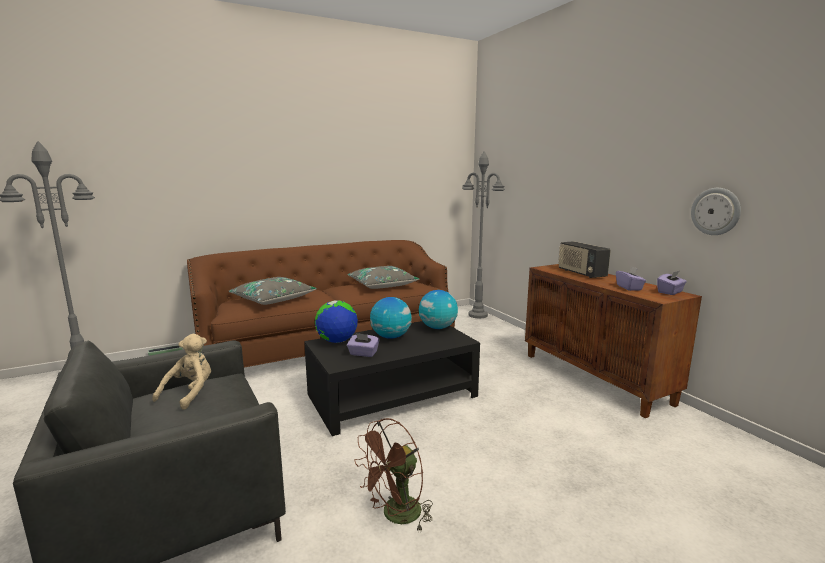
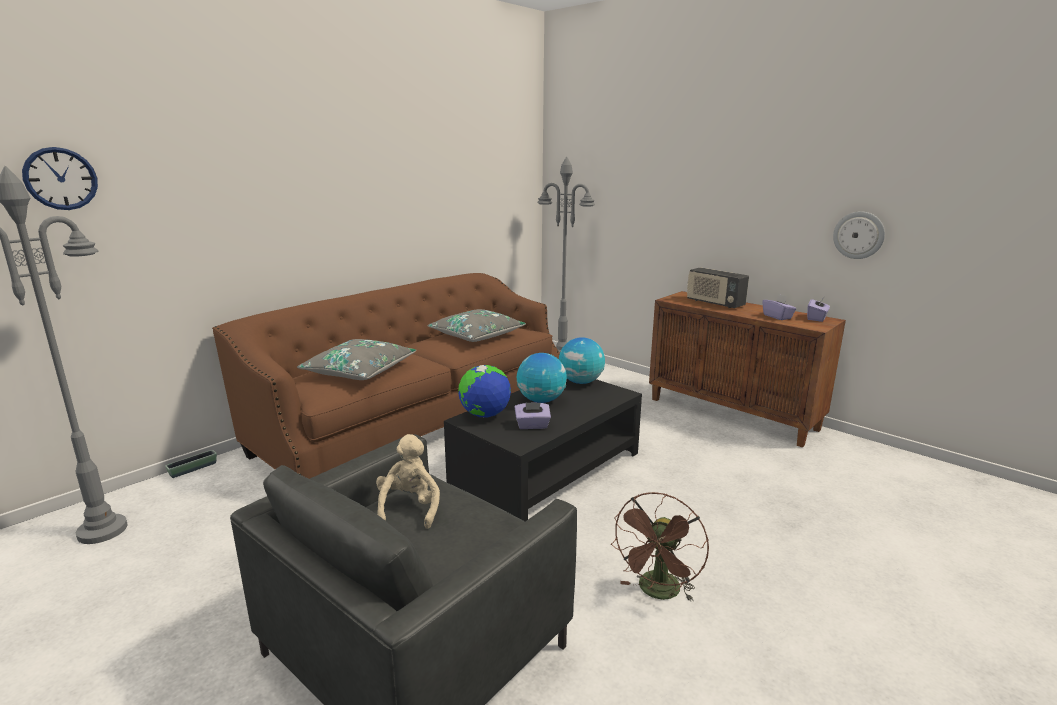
camera: 20 degrees left, 5 degrees up
(94, 154) = (60, 178): none -> wall clock

